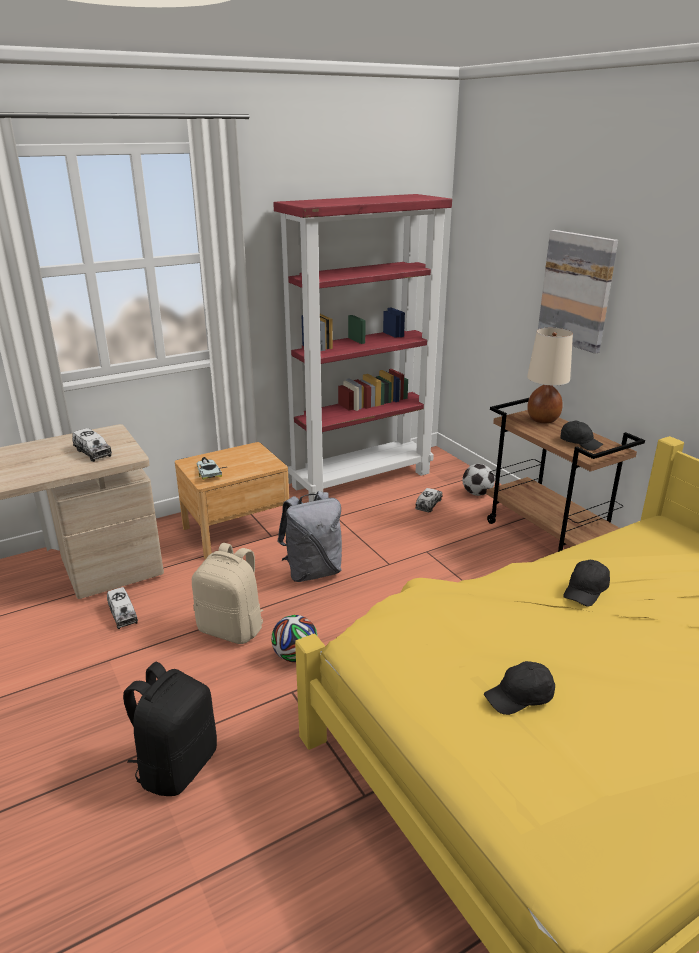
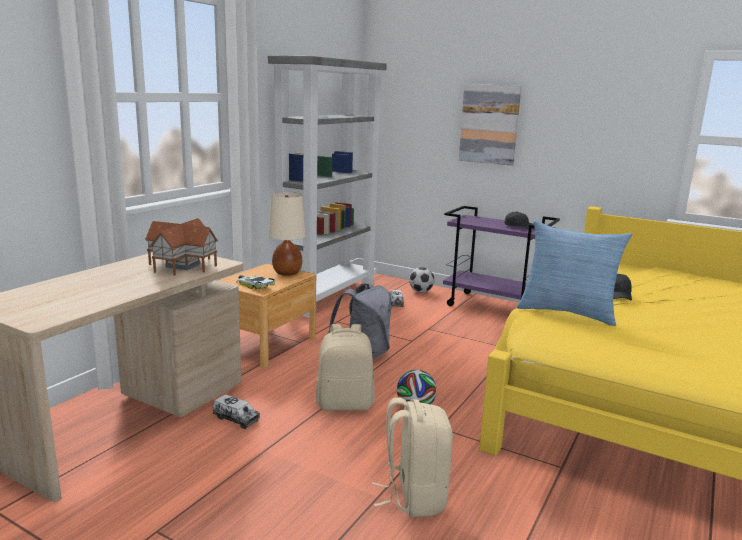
camera: 30 degrees left, 10 degrees down
(93, 452) = (182, 265): toy truck -> toy house
(176, 765) = (413, 496): black backpack -> beige backpack
(362, 479) = (327, 296): red bookcase -> grey bookcase
(470, 602) = (567, 312): none -> pillow
(520, 697) = (663, 344): black cap -> none
(543, 419) = (478, 219): beige table lamp -> beige table lamp (287, 273)
(547, 536) = (493, 306): brown cart -> purple cart

